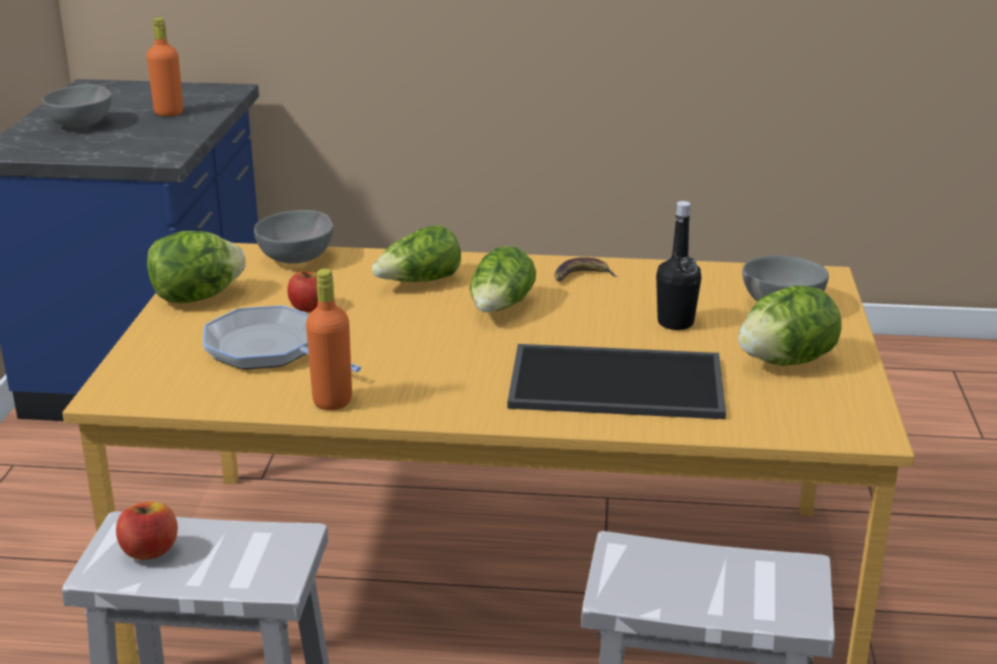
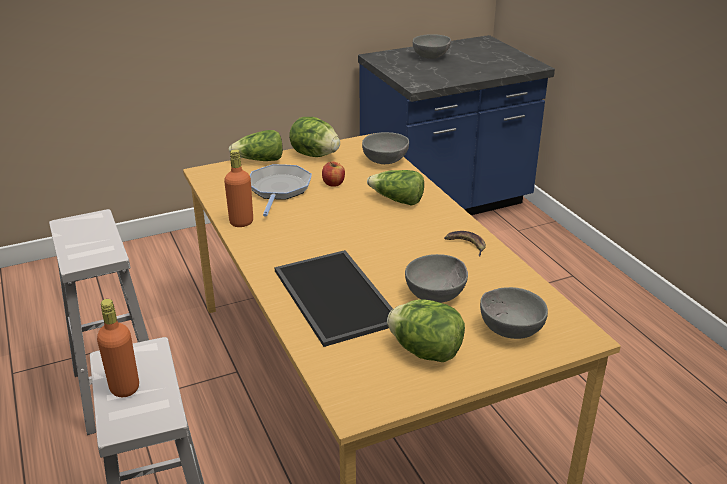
camera: 60 degrees right, 5 degrees up
(149, 551) = (84, 228): apple -> none
(169, 113) = (476, 66): orange bottle -> orange bottle (124, 388)
(501, 308) = (392, 233): lettuce -> lettuce (260, 160)
(675, 323) = (437, 295): black bottle -> grey bowl

